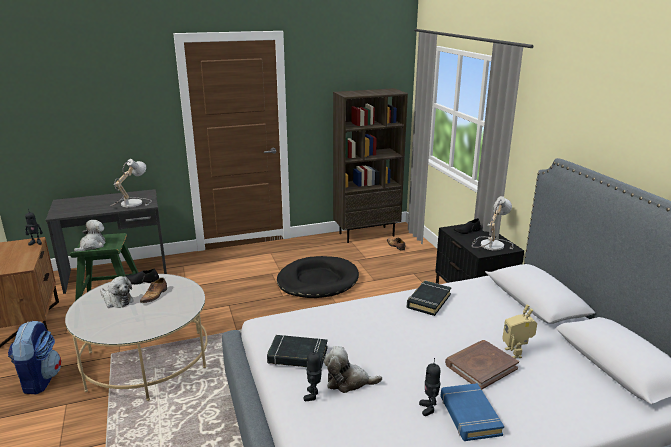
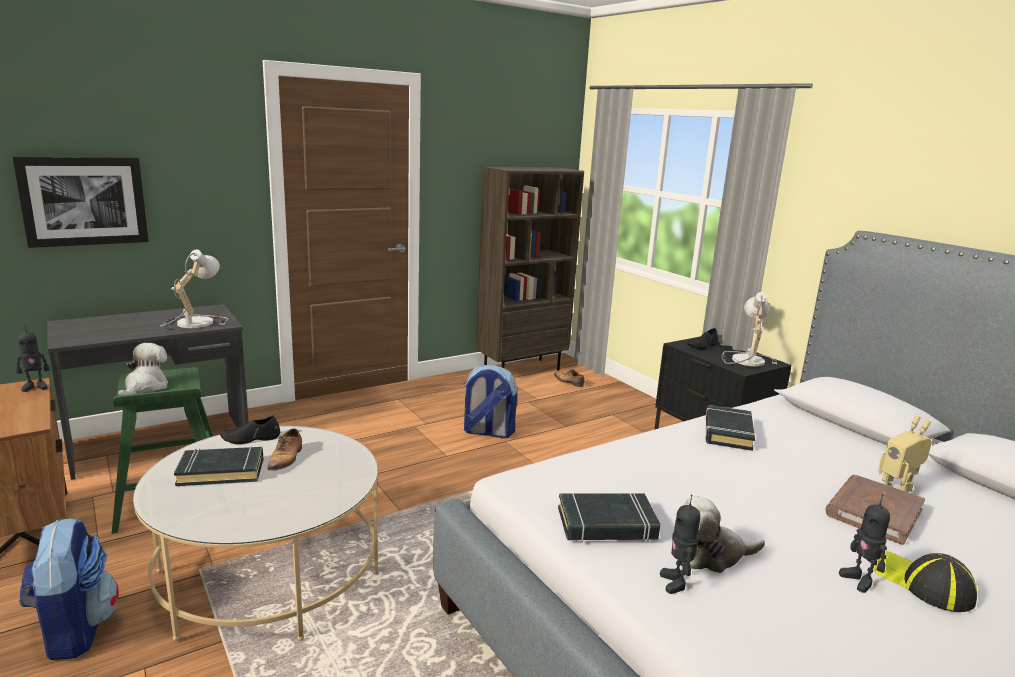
camera: 15 degrees left, 5 degrees down
(70, 128) = (84, 201): none -> picture
(117, 301) = (221, 471): plush toy -> black book
(317, 281) = (487, 432): black dog bed -> backpack
(469, 415) = (922, 583): blue book -> cap

